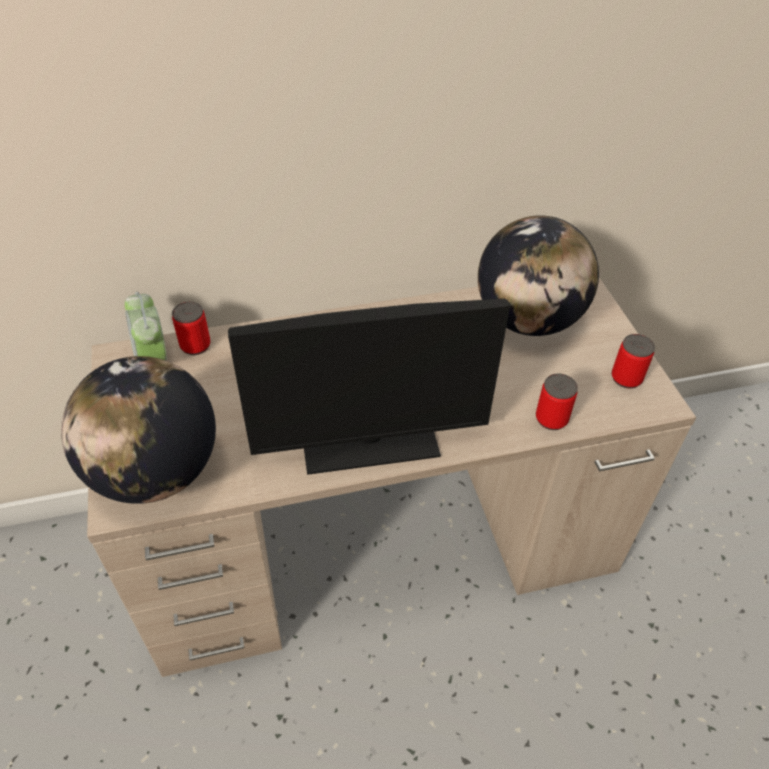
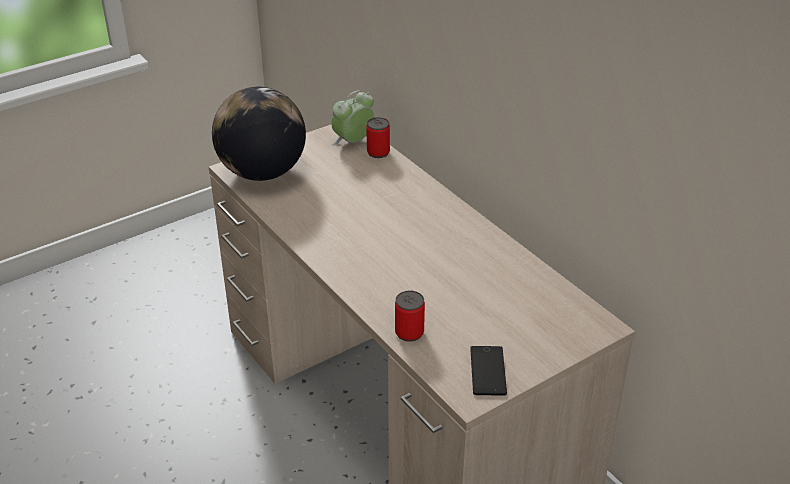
camera: 70 degrees right, 10 degrees down
(369, 441) = (333, 247): monitor -> none
(527, 320) = (522, 300): globe -> none
(626, 378) = (488, 371): can -> phone

